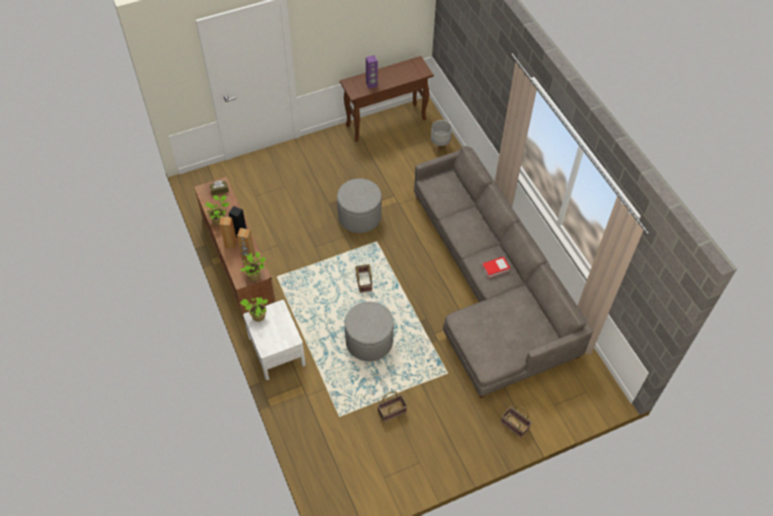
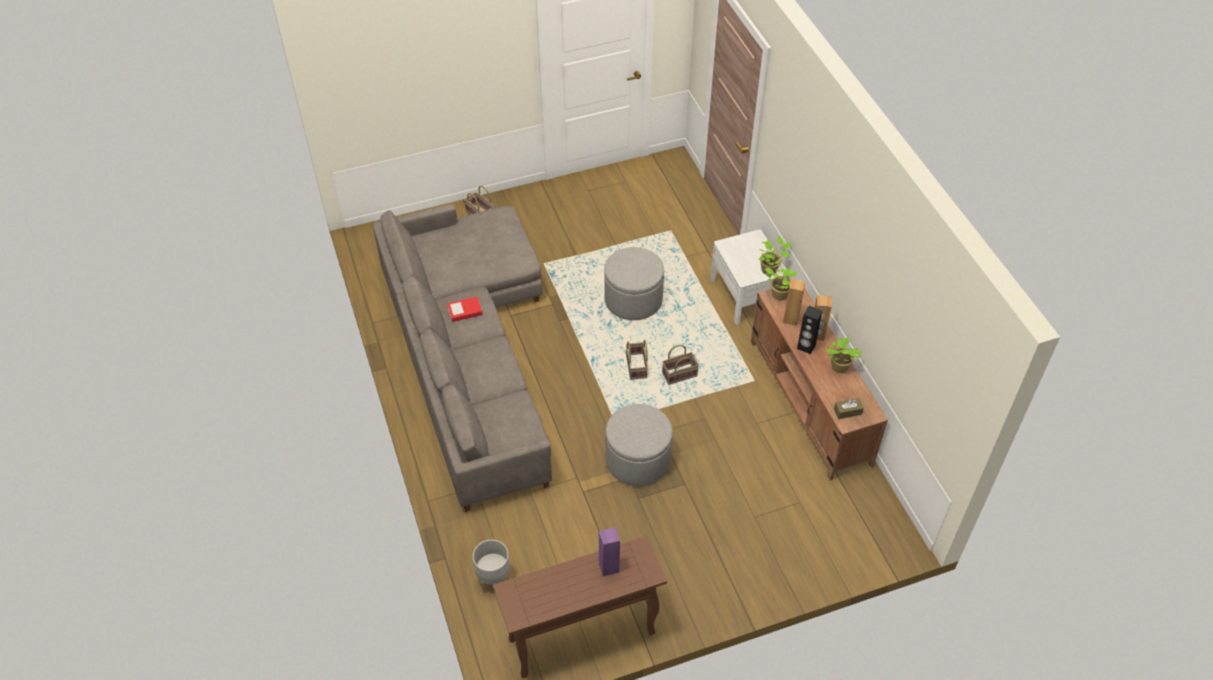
camera: 175 degrees left, 5 degrees down
(391, 412) = (613, 232): basket -> basket (680, 374)

